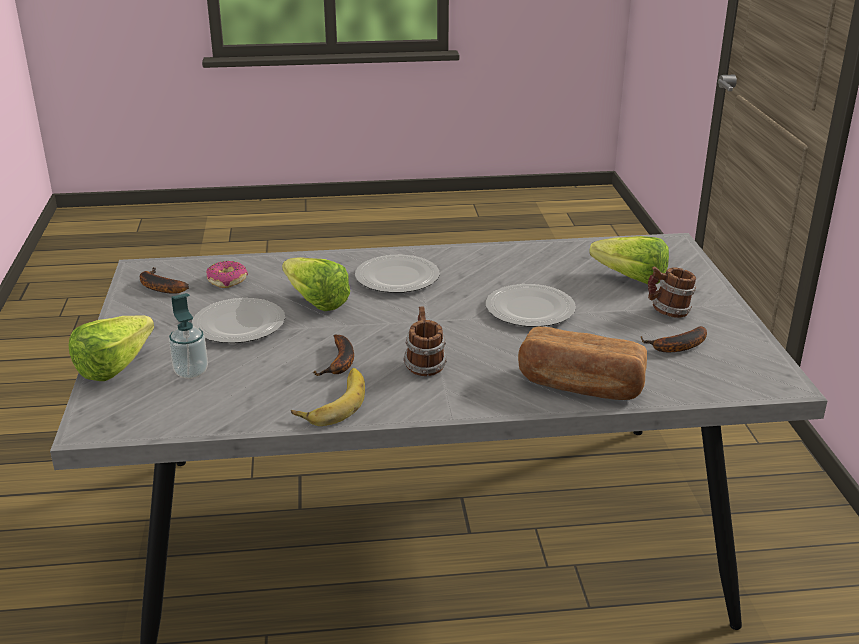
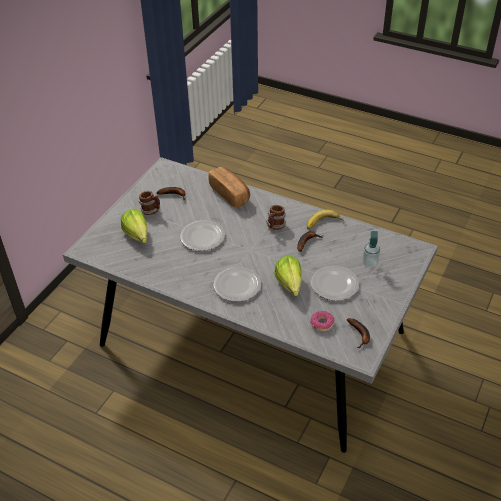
camera: 145 degrees left, 15 degrees up
(121, 365) = (398, 280): lettuce -> none

